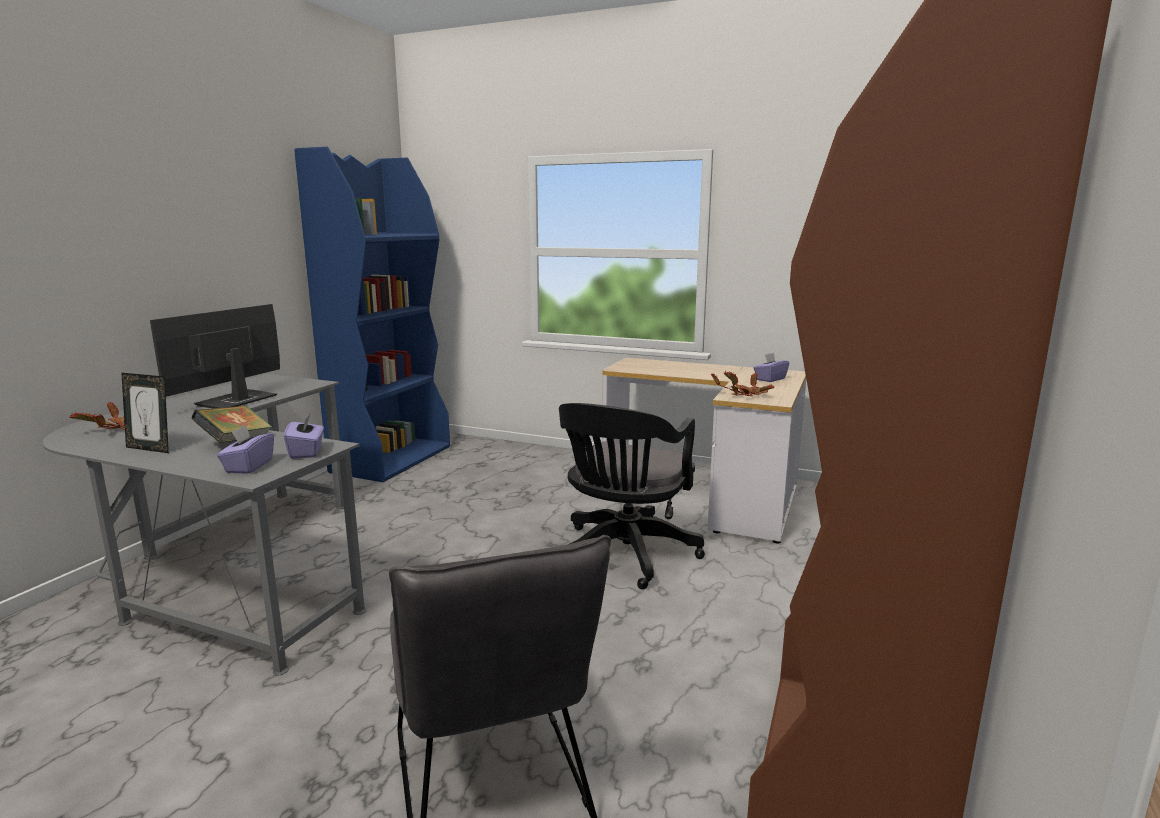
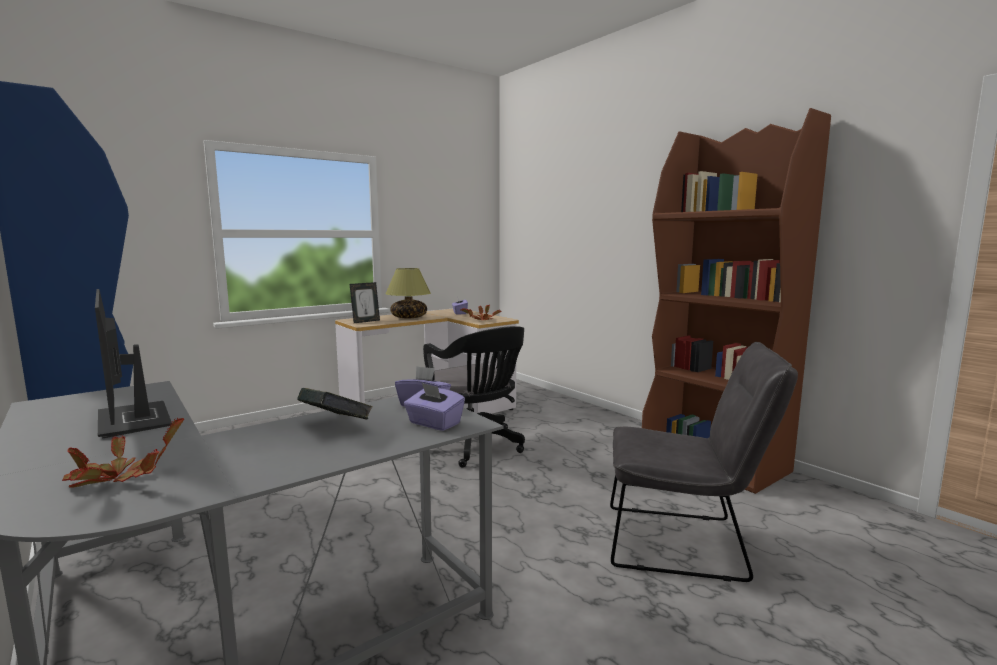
camera: 60 degrees left, 5 degrees down
(151, 448) = (278, 461): picture frame -> picture frame (365, 321)
(692, 371) = (409, 317): none -> table lamp

